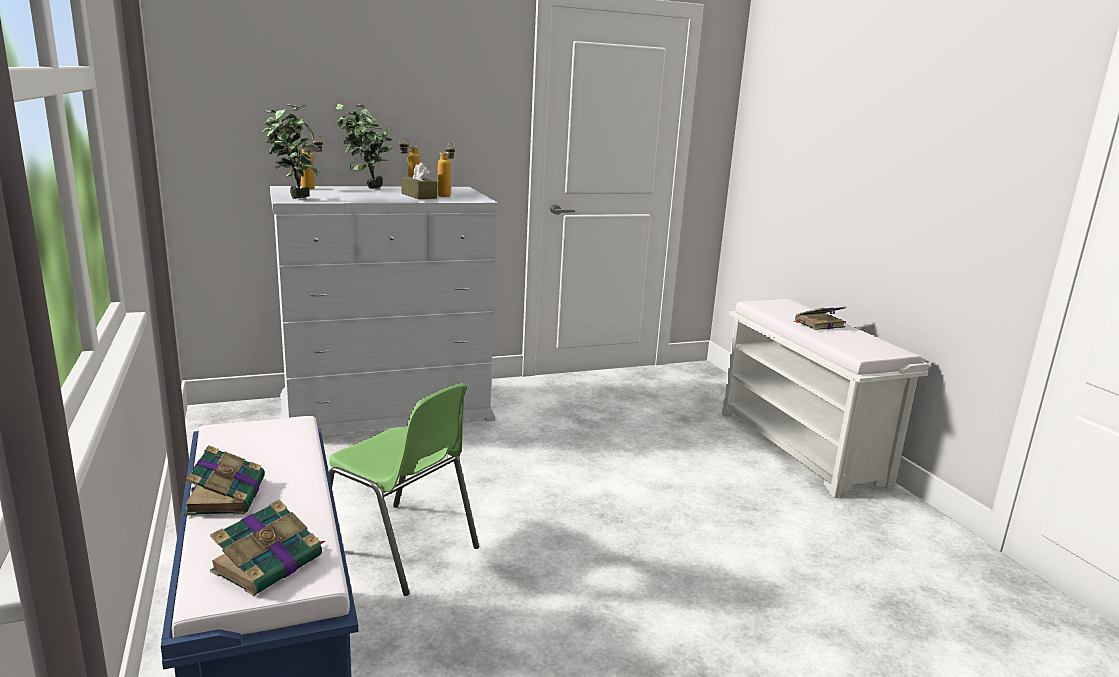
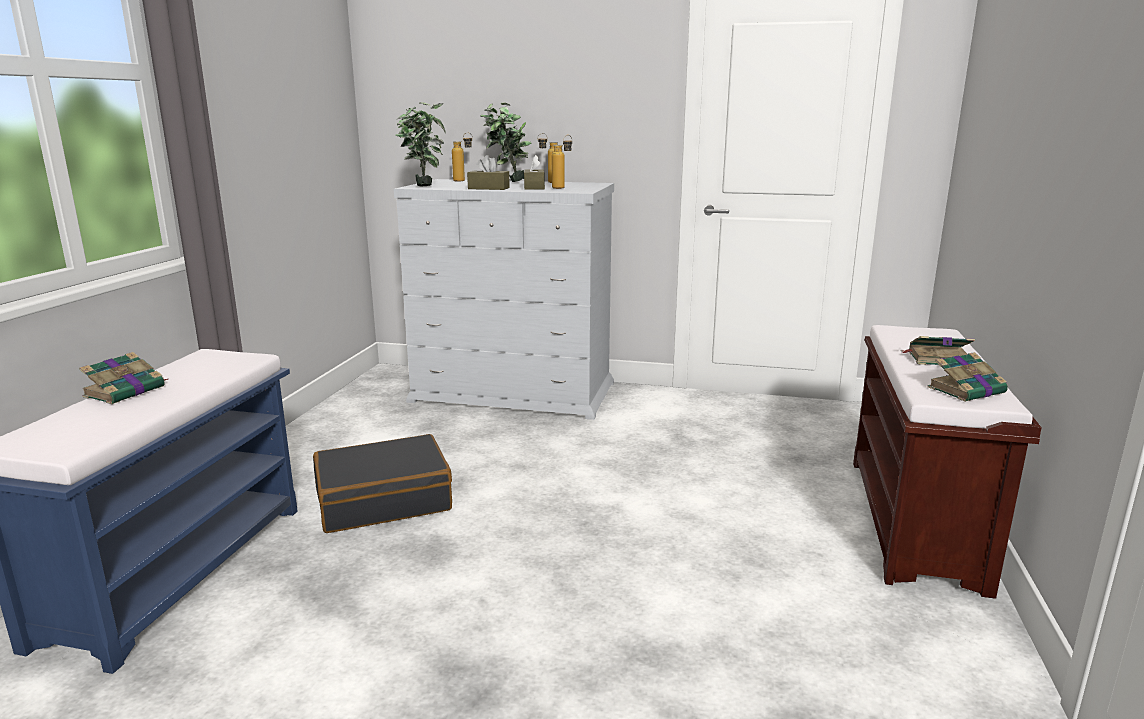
camera: 35 degrees right, 0 degrees up
(269, 563) = (64, 435): book -> book (967, 390)
(378, 199) = (488, 188): none -> brown tissue box
(400, 549) = (383, 500): green chair -> black suitcase
(802, 448) = (915, 521): white bench -> brown bench

